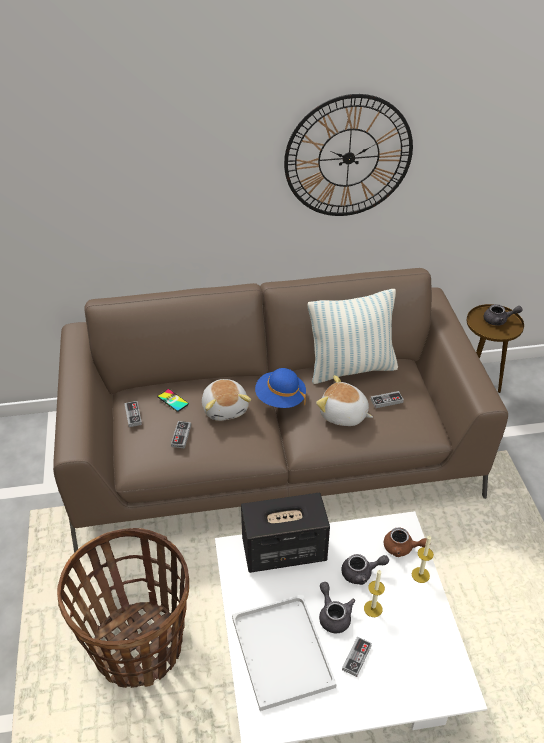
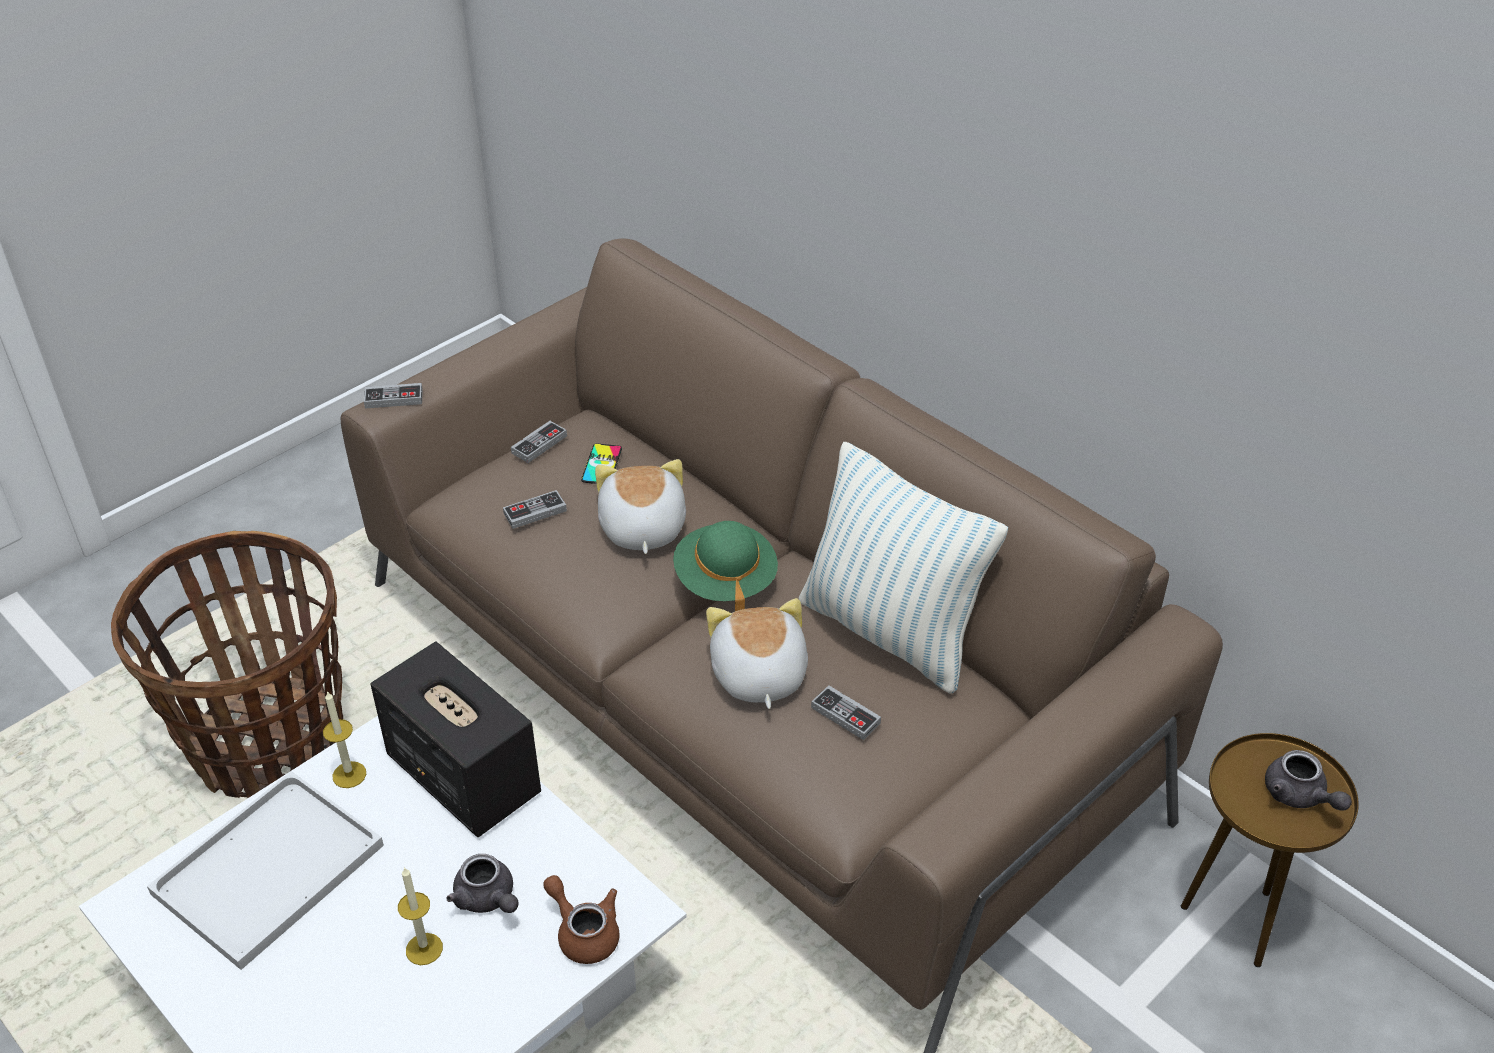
camera: 55 degrees right, 0 degrees up
(225, 408) = (641, 529): plush toy -> plush toy turned 135 degrees clockwise
(280, 399) = (725, 580): blue hat -> green hat
(333, 615) = (377, 901): grey teapot -> none
(348, 157) = (1080, 219): wall clock -> none
(356, 657) = (313, 971): game controller -> game controller (394, 398)
(402, 548) = (584, 932): brown teapot -> brown teapot turned 150 degrees clockwise
(420, 575) = (542, 985): candle -> candle (349, 774)

